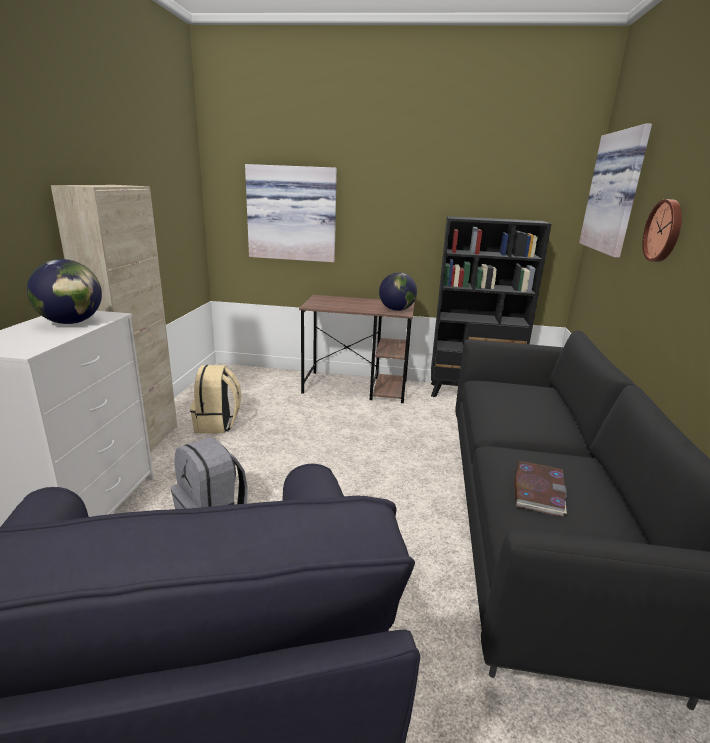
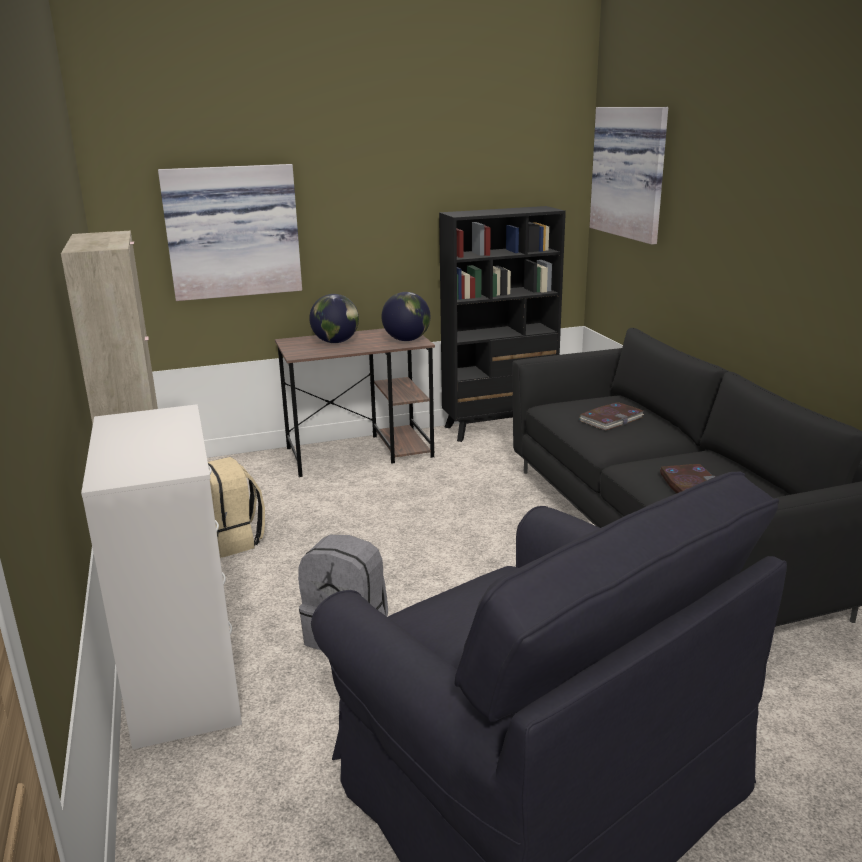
camera: 25 degrees left, 0 degrees up
(71, 322) = (155, 429): globe -> globe (336, 342)
(522, 405) = (611, 419): none -> book
(665, 231) = (709, 217): wall clock -> none

